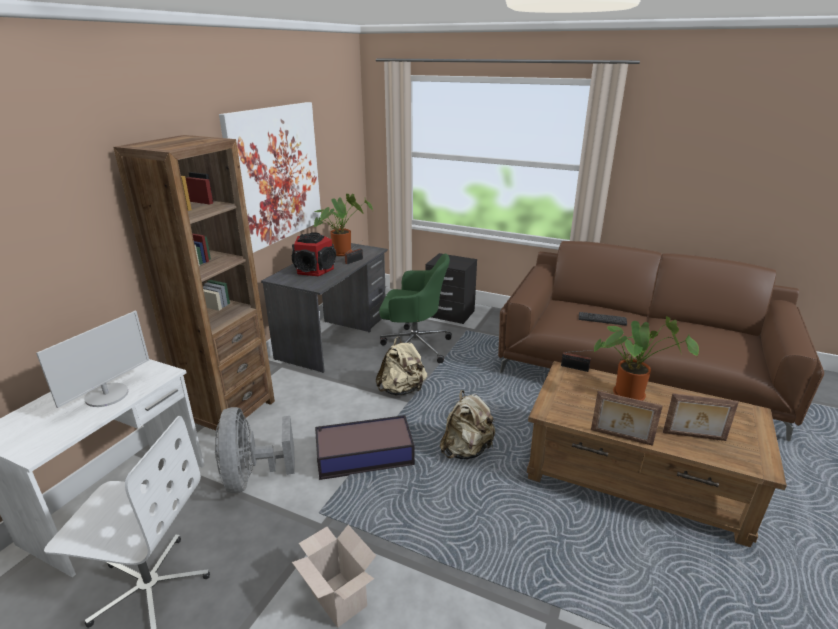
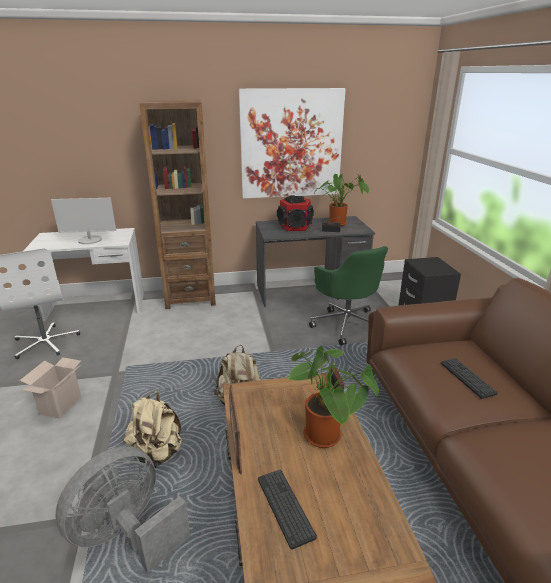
camera: 55 degrees right, 0 degrees up
(252, 477) = (141, 331): grey fan -> grey fan (127, 534)
(363, 455) = (192, 359): storage box -> none
(402, 390) = (282, 343): beige backpack -> beige backpack (157, 454)
(694, 437) = (285, 507): picture frame -> keyboard

